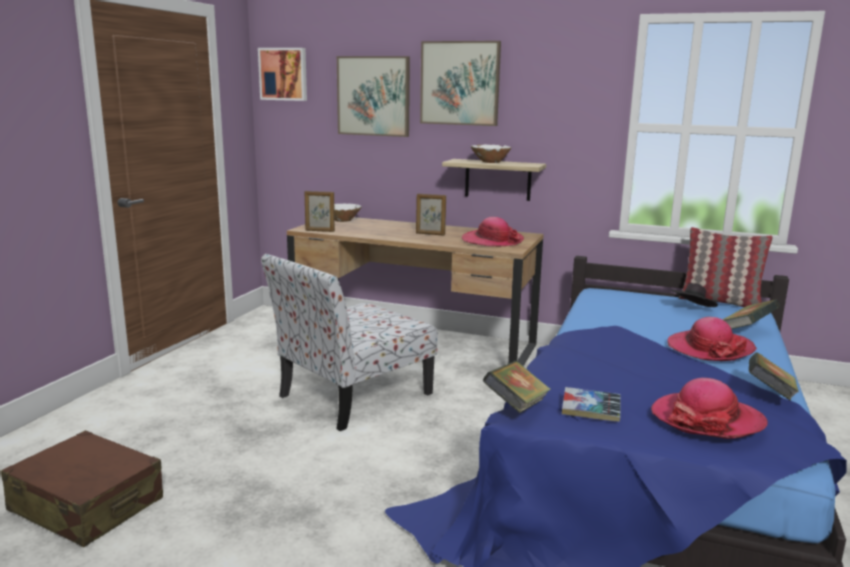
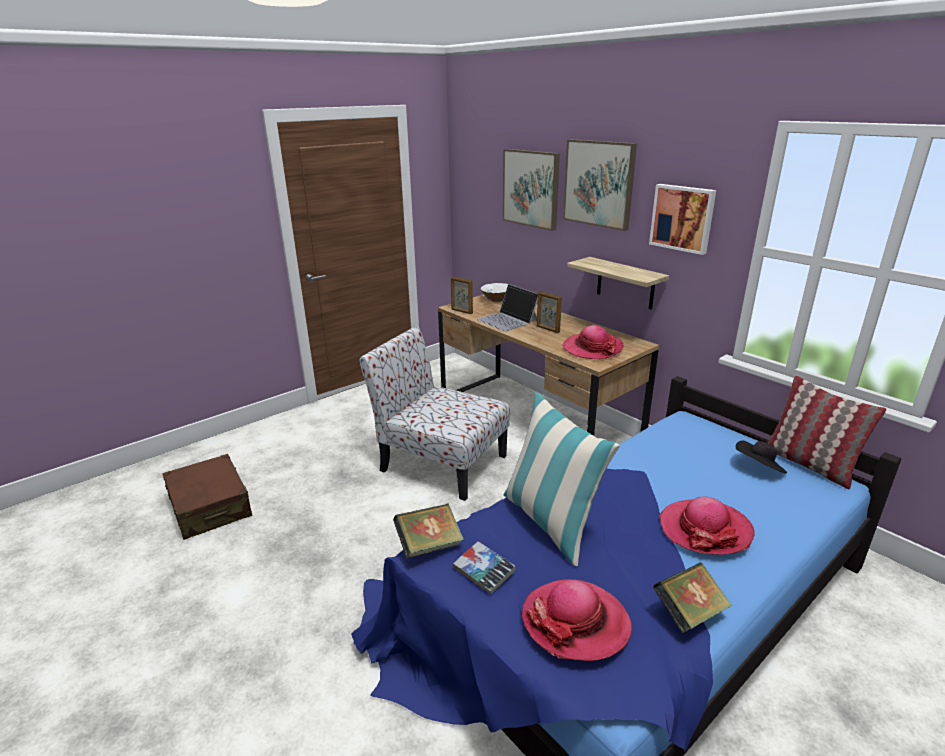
camera: 30 degrees right, 10 degrees up
(284, 74) = (469, 161): picture -> picture (683, 218)
(352, 396) = (440, 462): chair -> chair turned 45 degrees clockwise
(380, 232) = (508, 320): none -> laptop
(490, 162) = (613, 267): white bowl -> none
(595, 368) = (551, 522): none -> pillow
(747, 330) = (788, 514): book -> none

